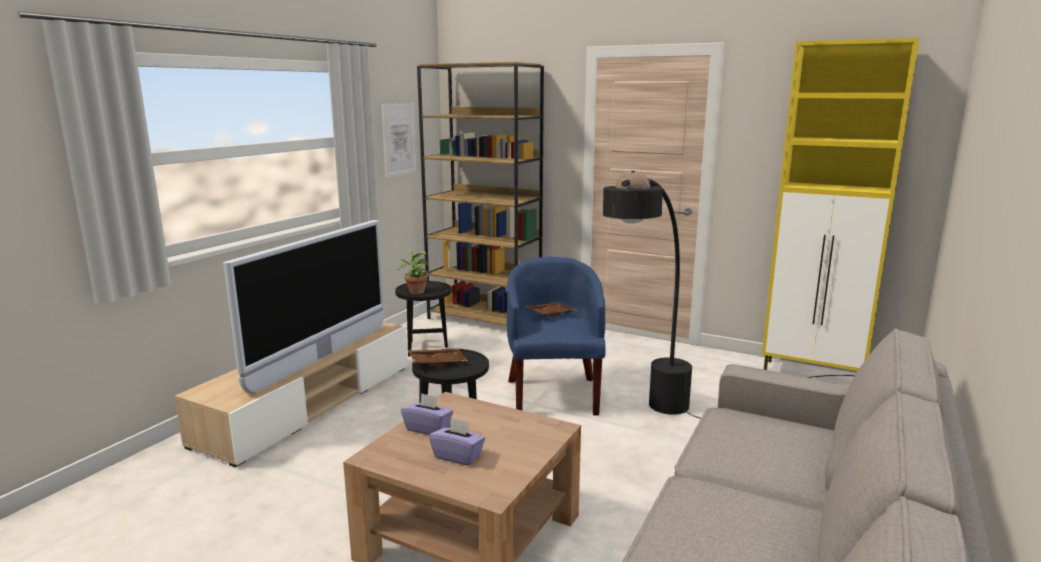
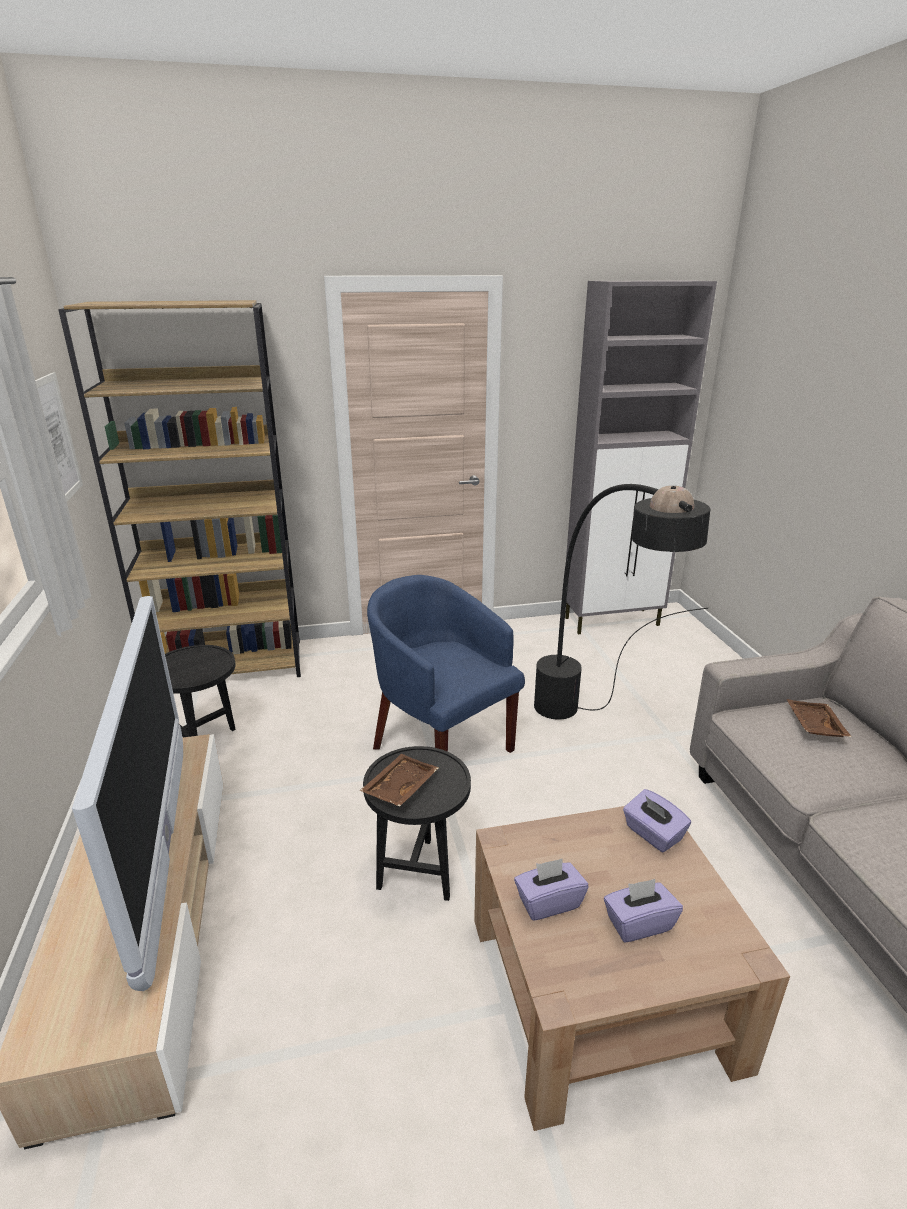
camera: 40 degrees left, 10 degrees up
(415, 291) = (185, 674): potted plant -> none
(540, 433) = (652, 834): none -> purple tissue box
(549, 314) = (428, 654): brown tray -> brown tray (813, 725)
(813, 375) = (613, 621): yellow cabinet -> grey cabinet

